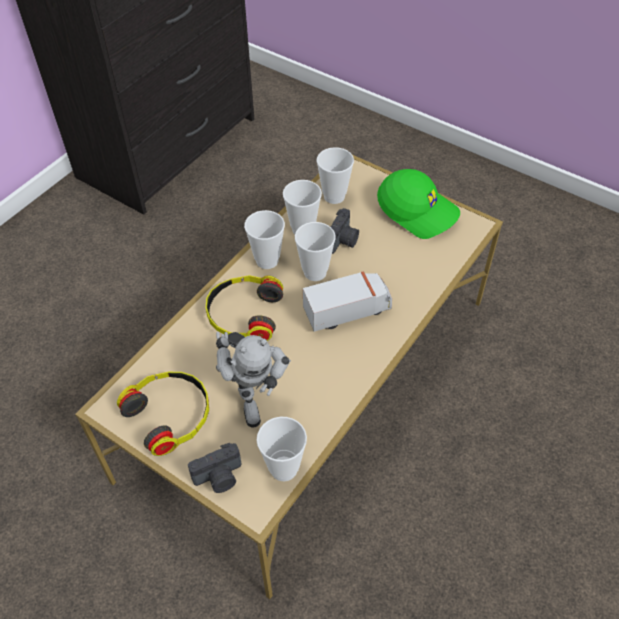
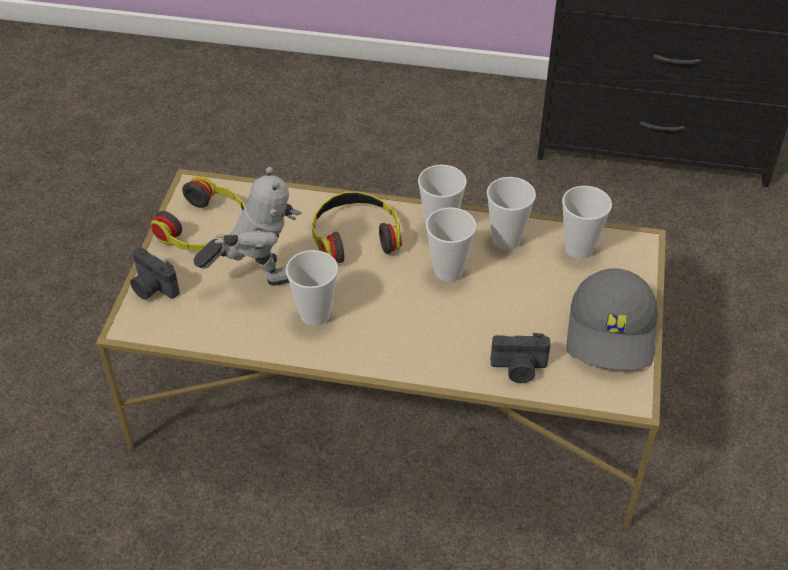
camera: 65 degrees right, 5 degrees down
(252, 395) = (257, 278): toy robot -> toy robot turned 150 degrees counterclockwise
(284, 468) = (182, 331): cup -> cup (315, 315)
(343, 241) = (512, 279): camera -> camera (519, 369)
(348, 311) = (409, 317): toy truck -> none
(418, 210) = (613, 332): green cap -> grey cap

